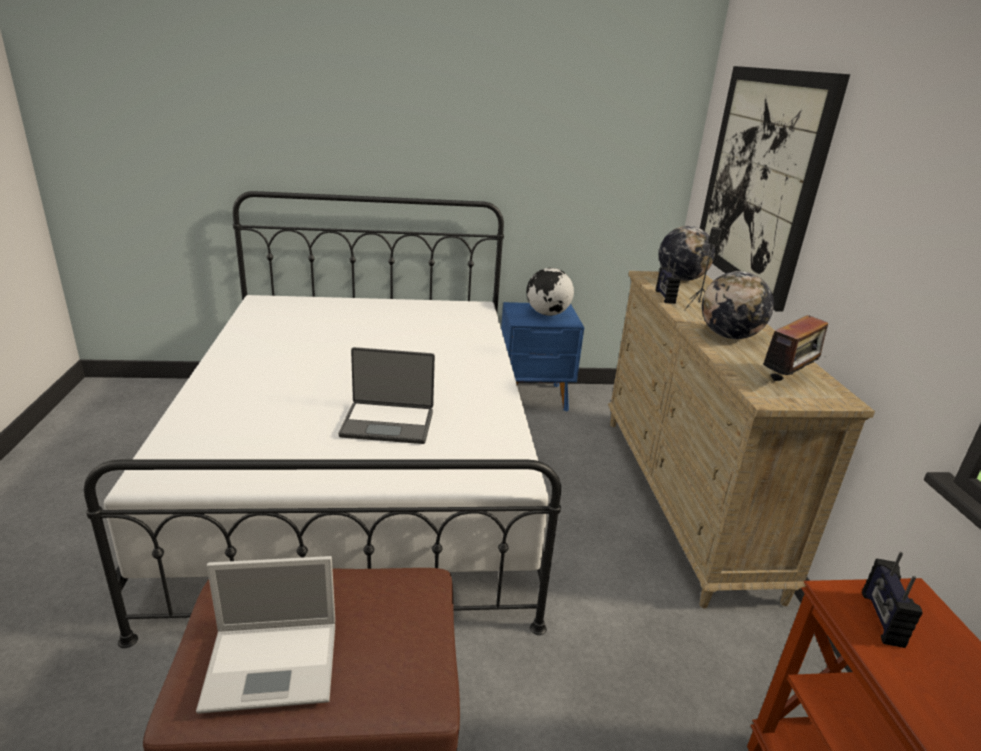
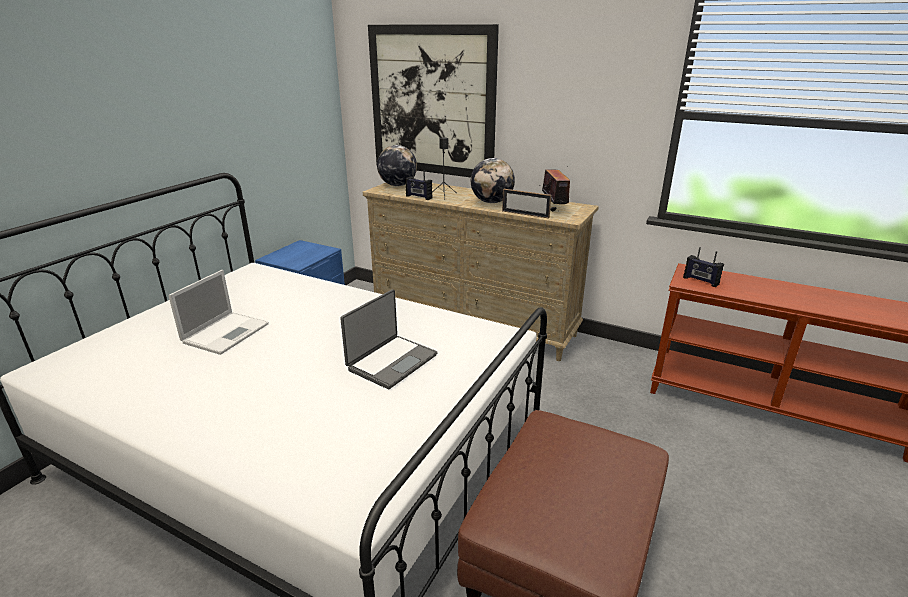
camera: 55 degrees left, 0 degrees up
(274, 664) = (595, 508): laptop -> laptop (227, 332)
(547, 314) = (302, 252): globe -> none
(725, 365) = (525, 214): none -> picture frame

